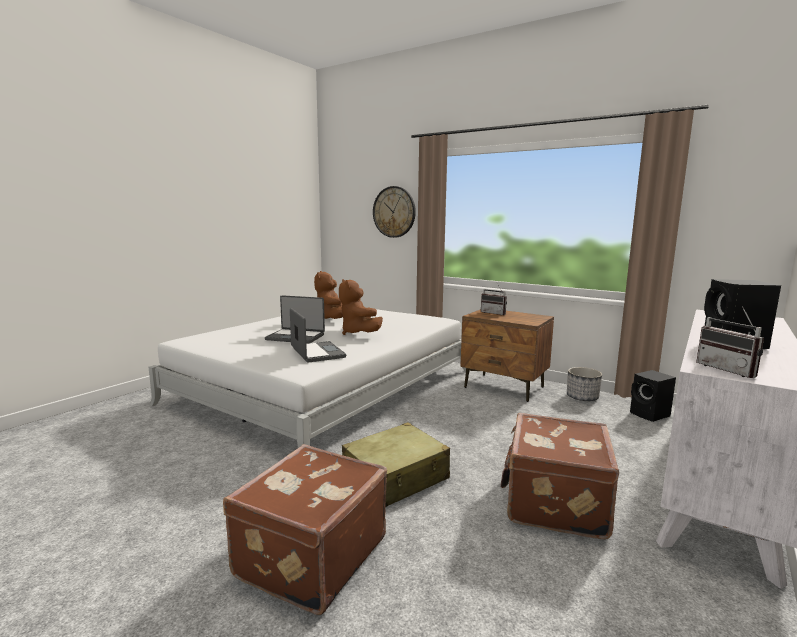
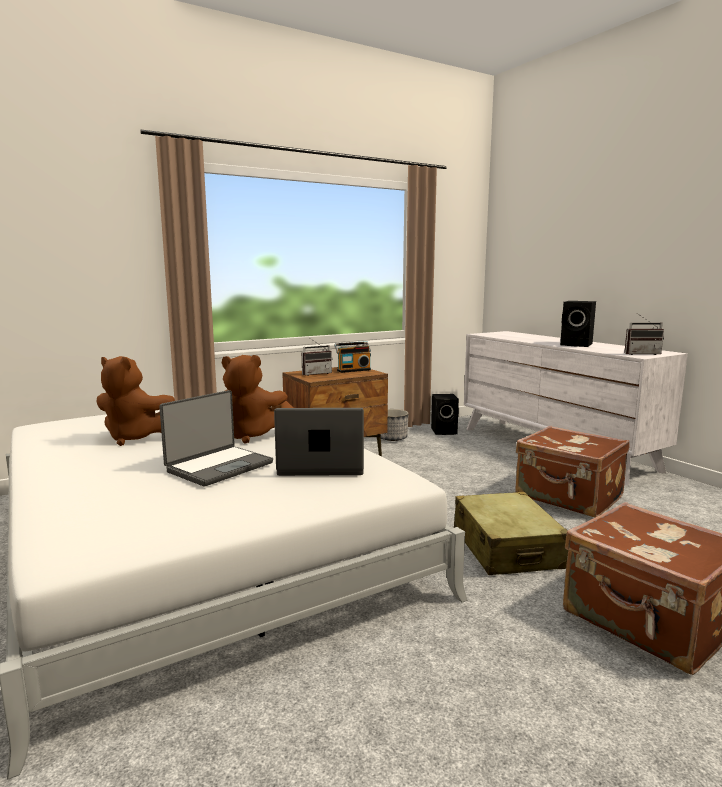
camera: 65 degrees left, 0 degrees up
(394, 212) = (101, 250): wall clock -> none
(528, 318) = (353, 370): none -> radio

